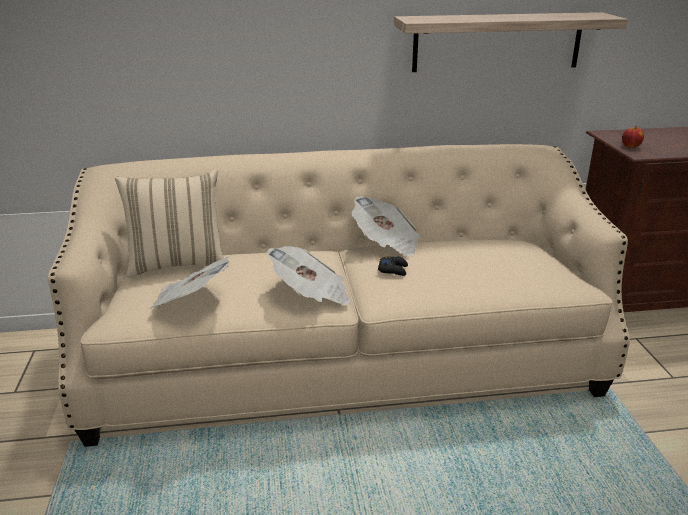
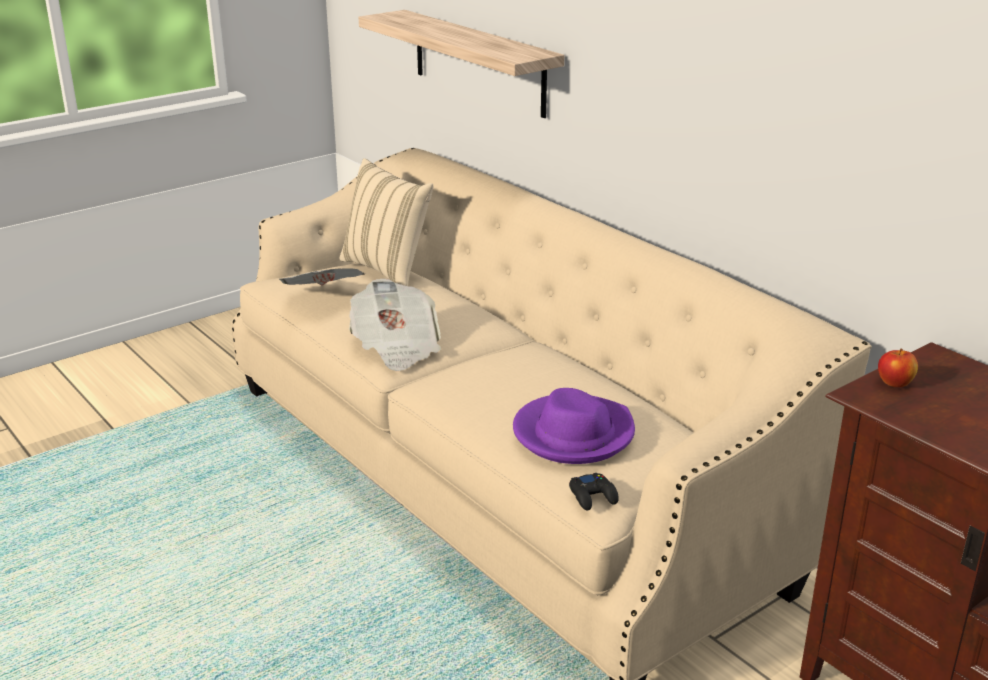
camera: 60 degrees right, 0 degrees up
(386, 243) = (556, 352): newspaper -> none
(393, 269) = (492, 372): black game controller -> black game controller (593, 496)
(497, 42) = (803, 139): shelf -> shelf (478, 62)
(497, 267) = (573, 434): none -> purple hat

